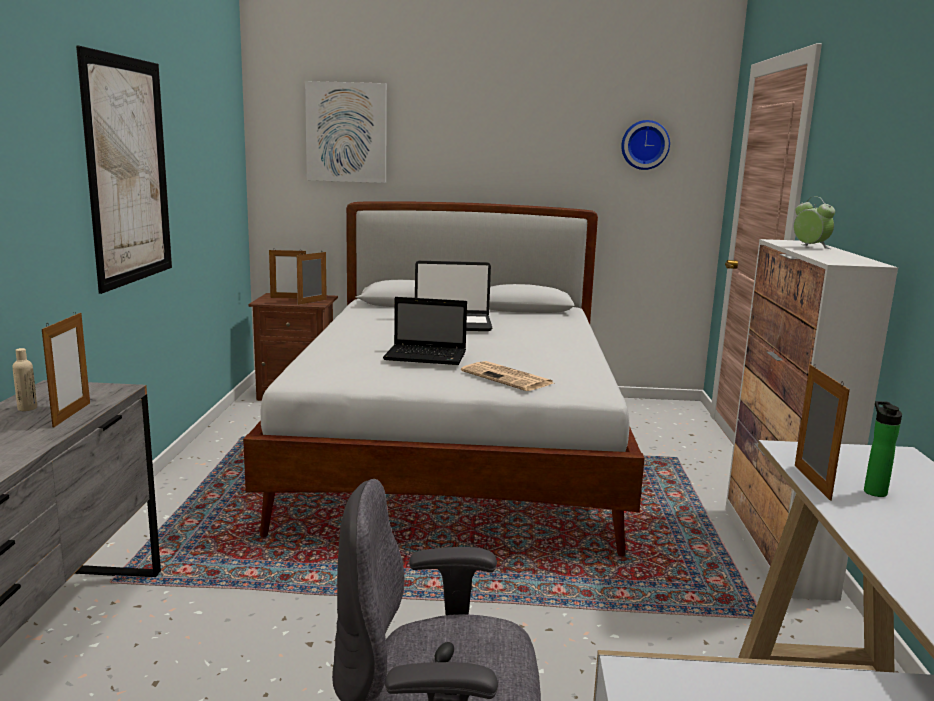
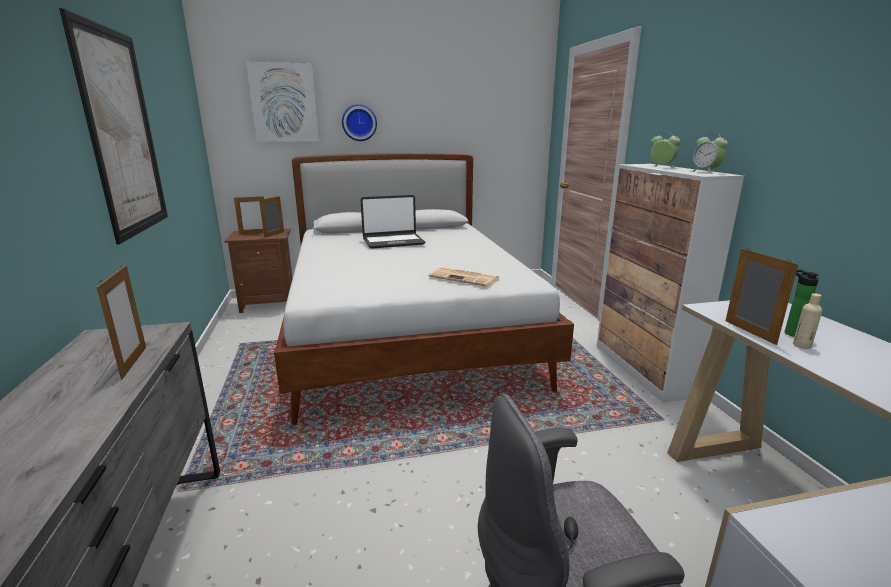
camera: 15 degrees left, 5 degrees up
(27, 408) = (83, 362): beige bottle -> beige bottle (801, 345)
(427, 356) = (397, 268): laptop -> none
(644, 145) = (499, 107): wall clock -> wall clock (359, 123)
(853, 258) = (705, 172): none -> alarm clock

